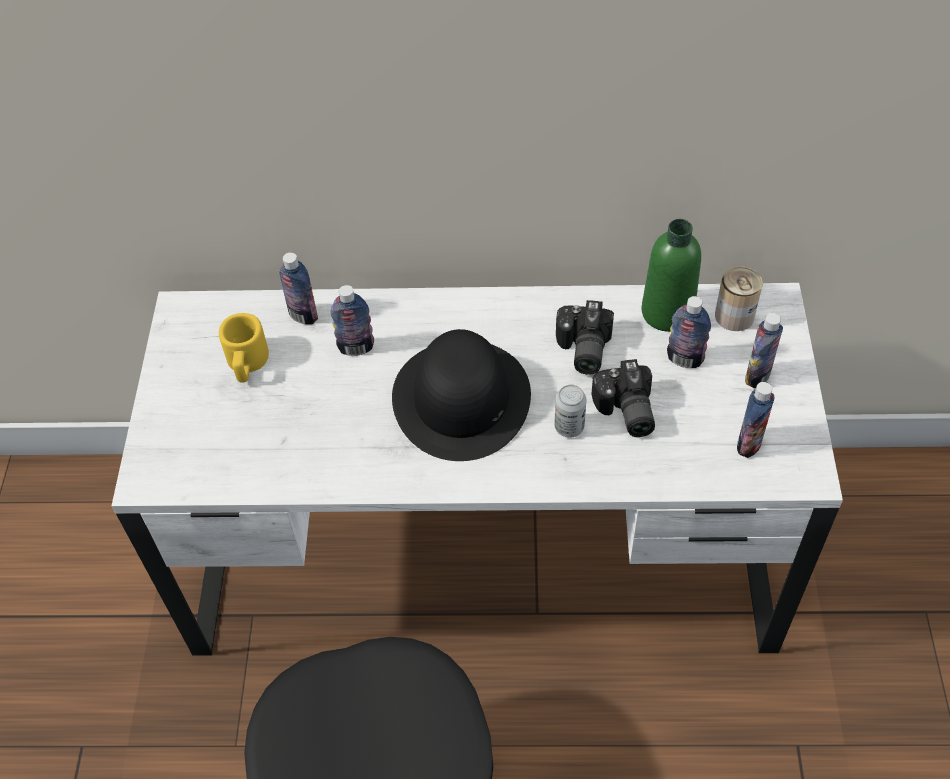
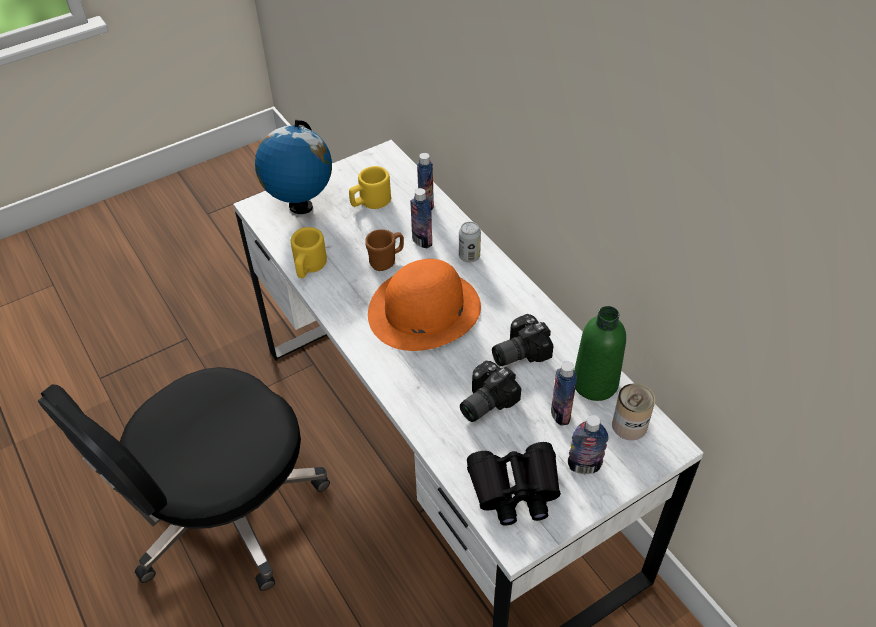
camera: 55 degrees right, 5 degrees down
(188, 436) = (300, 206): none -> globe
(299, 474) = (308, 266): none -> yellow mug
(357, 395) = (386, 261): none -> brown mug
(462, 398) = (424, 310): black hat -> orange hat
(569, 427) = (446, 376): can -> can (469, 256)
(749, 444) = (515, 489): bottle -> black binoculars

